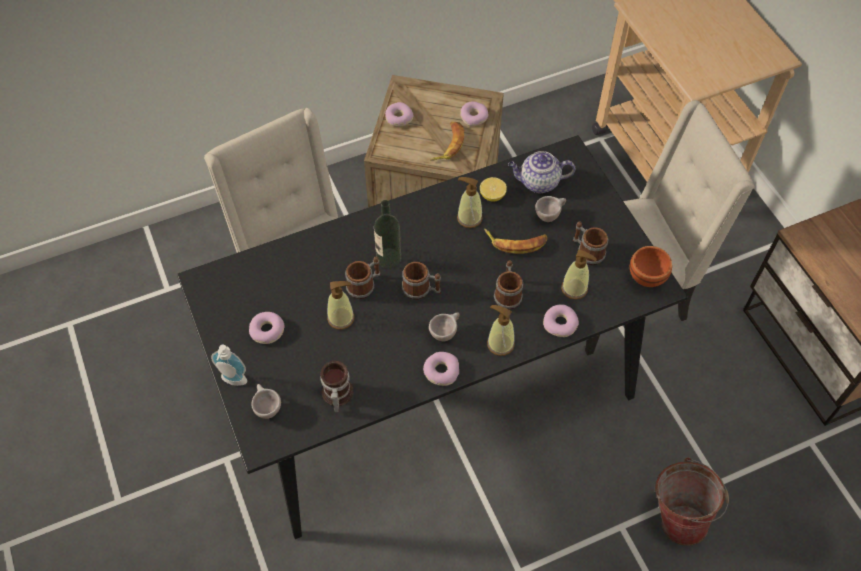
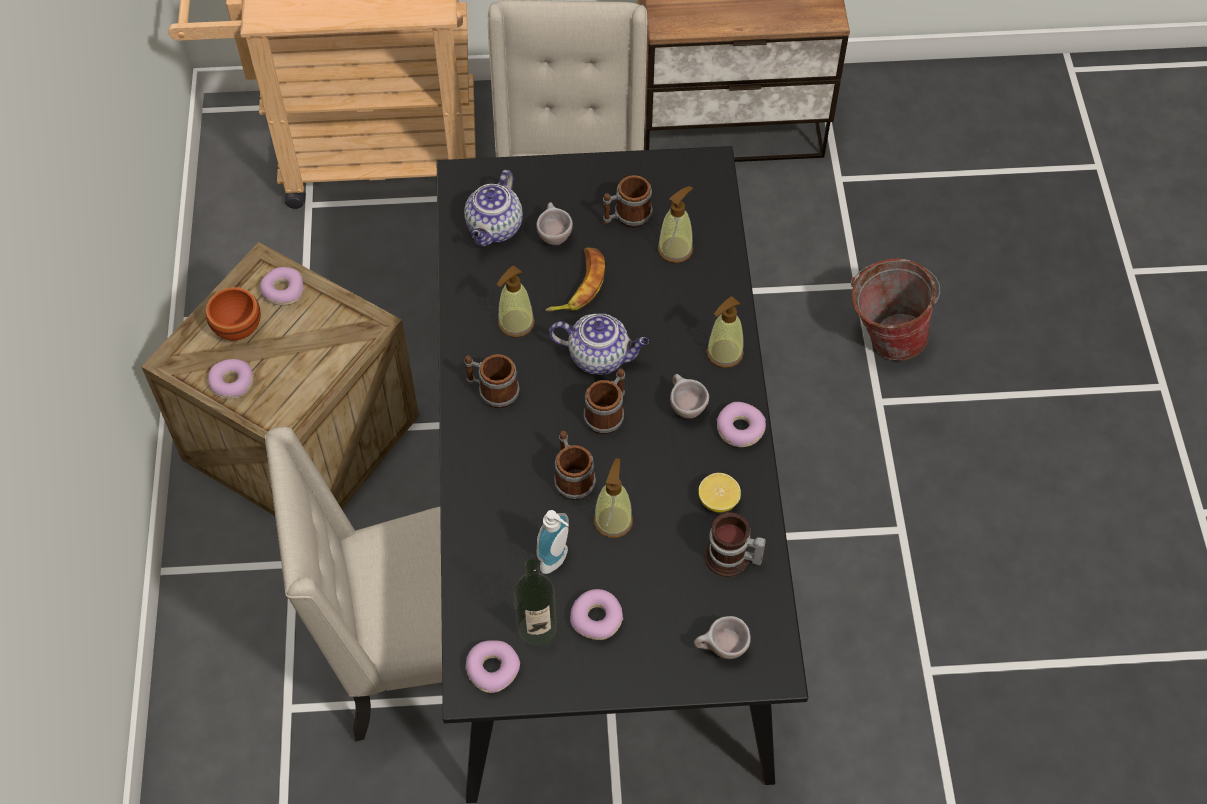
camera: 70 degrees left, 0 degrees up
(233, 382) = (663, 683): soap dispenser -> soap dispenser (557, 561)
(388, 258) = (539, 436): bottle -> bottle (537, 629)
(448, 144) = (316, 337): banana -> none
(464, 272) = (600, 357): none -> teapot
(492, 195) = (491, 285): lemon -> lemon (718, 501)
(507, 294) = (654, 321): mug -> mug (492, 391)
(560, 324) = (720, 281): donut -> donut (492, 669)
(645, 277) = (688, 174): brown bowl -> brown bowl (236, 329)

